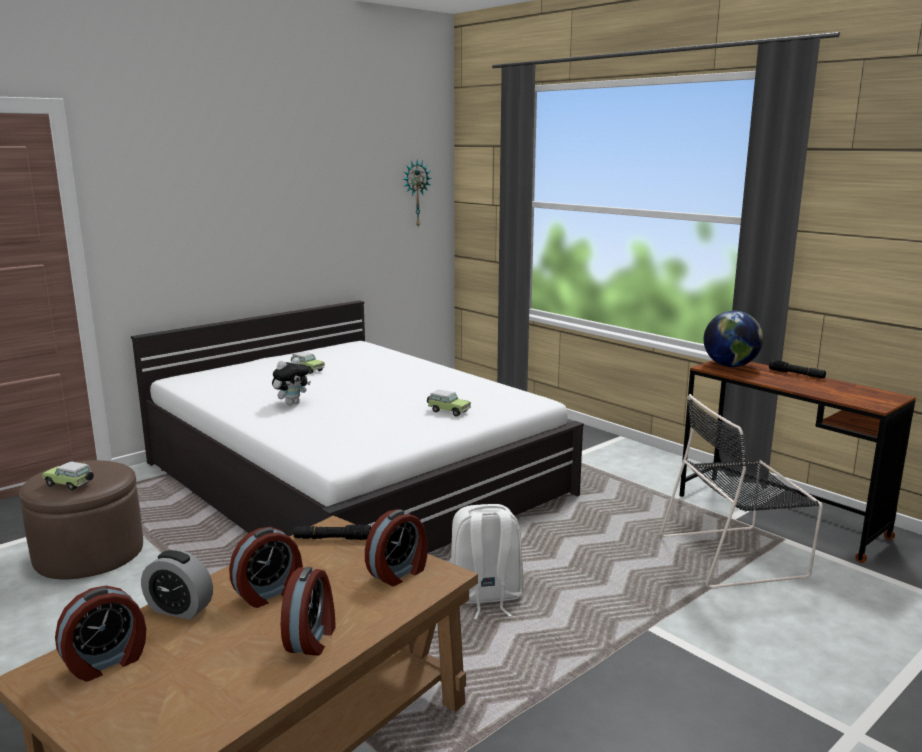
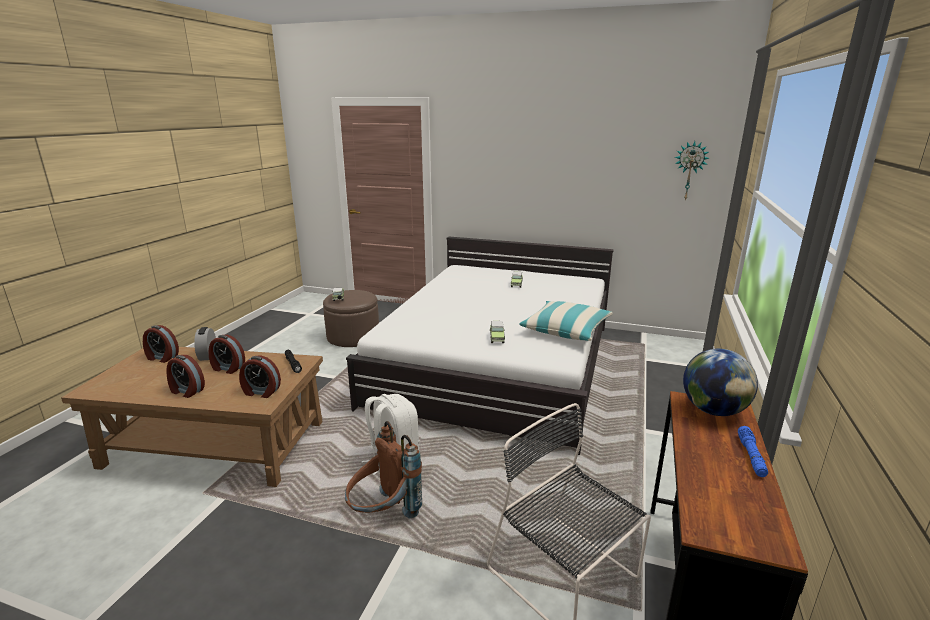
camera: 60 degrees right, 5 degrees up
(292, 403) = (454, 298): plush toy -> none
(312, 639) = (186, 391): alarm clock -> alarm clock turned 45 degrees clockwise
(471, 383) = (566, 330): none -> pillow
(589, 628) = (383, 515): none -> brown backpack
(796, 374) = (751, 456): black flashlight -> blue flashlight

